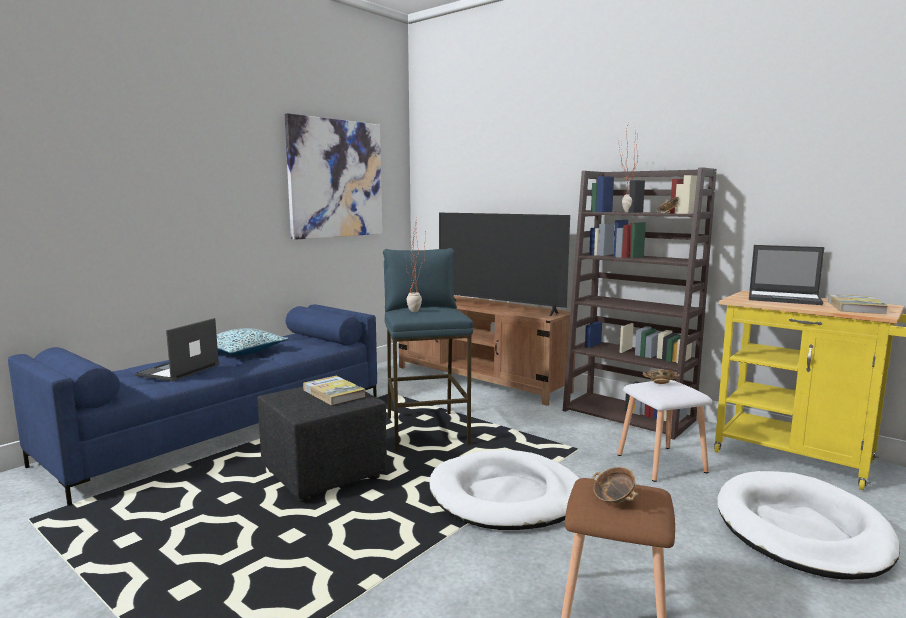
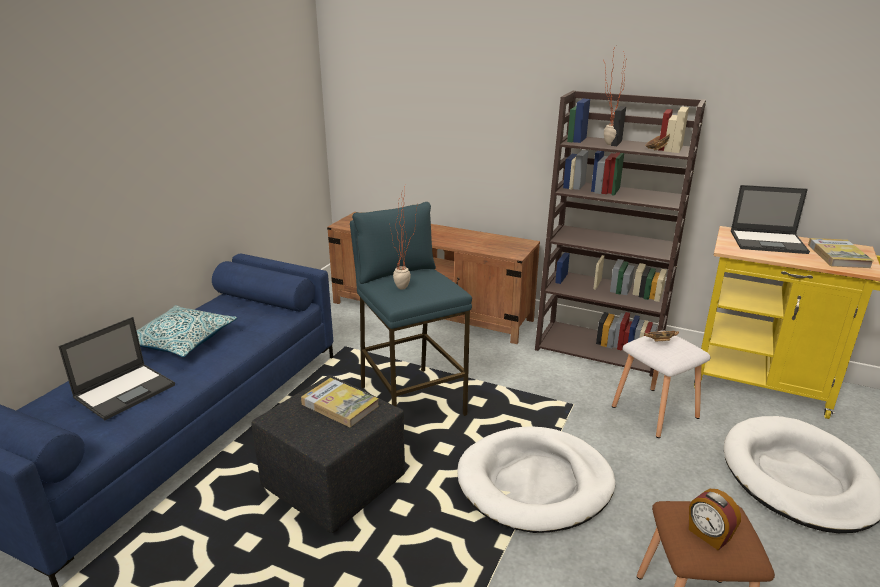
camera: 15 degrees left, 15 degrees up
(178, 370) = (126, 391): laptop -> laptop turned 150 degrees counterclockwise
(336, 179) = (244, 93): picture -> none
(499, 307) = (455, 239): television -> none
(613, 500) = (708, 535): bowl -> alarm clock

